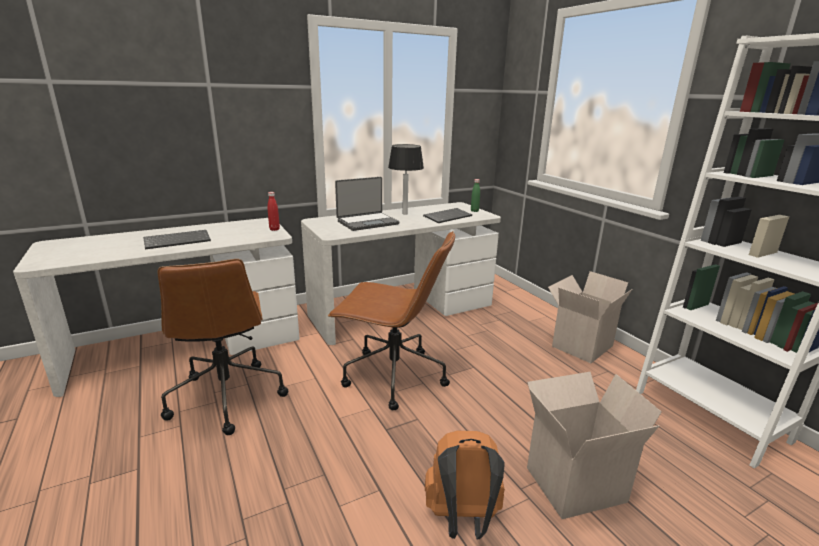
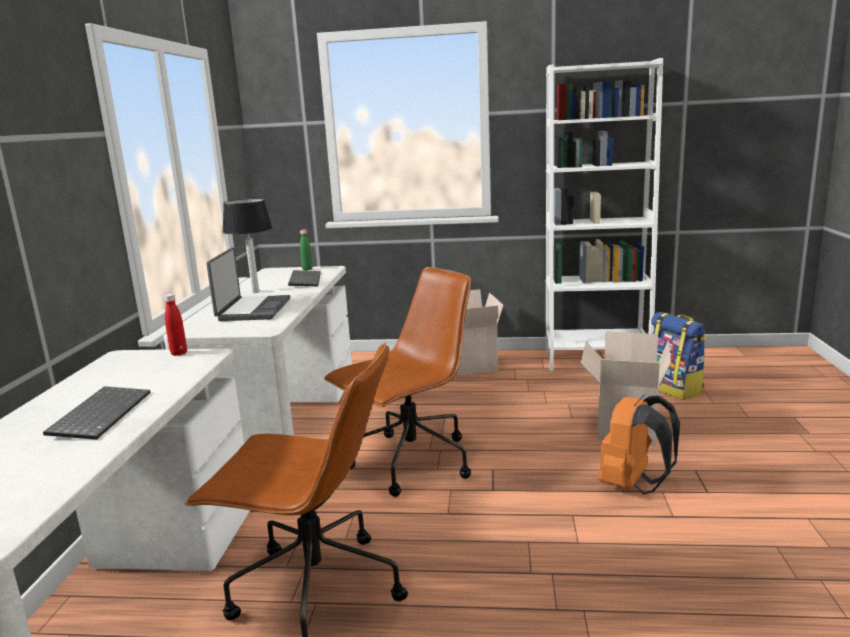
camera: 55 degrees left, 5 degrees down
(729, 503) = (674, 389): none -> backpack

